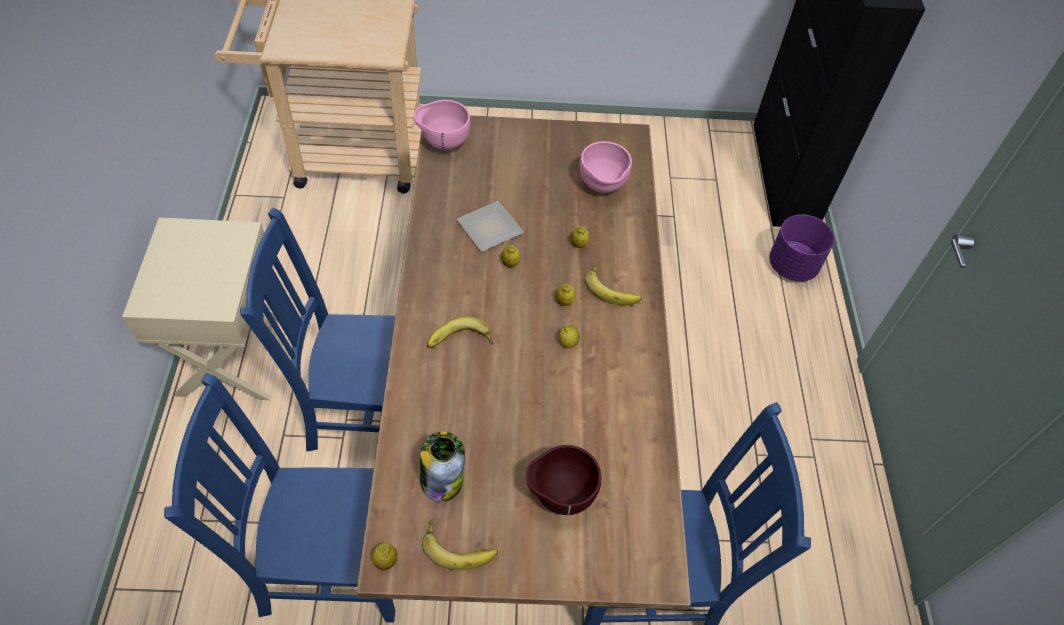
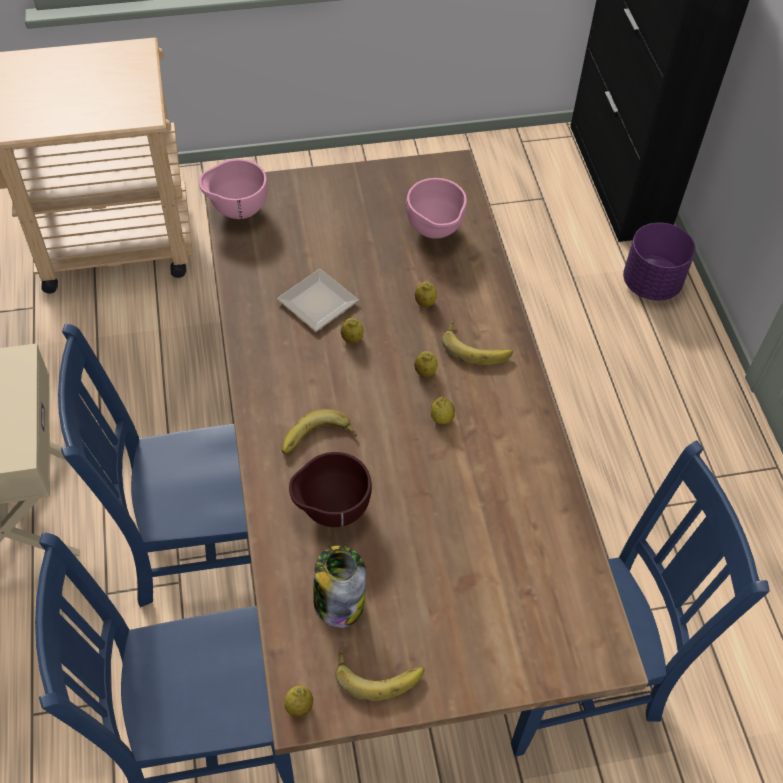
camera: 10 degrees left, 0 degrees up
(560, 495) = (476, 592): brown bowl -> brown bowl (331, 510)

